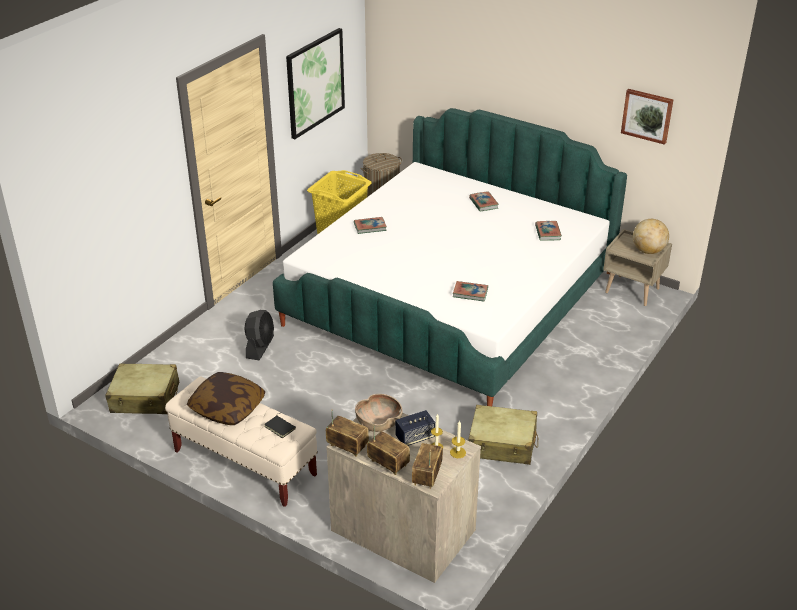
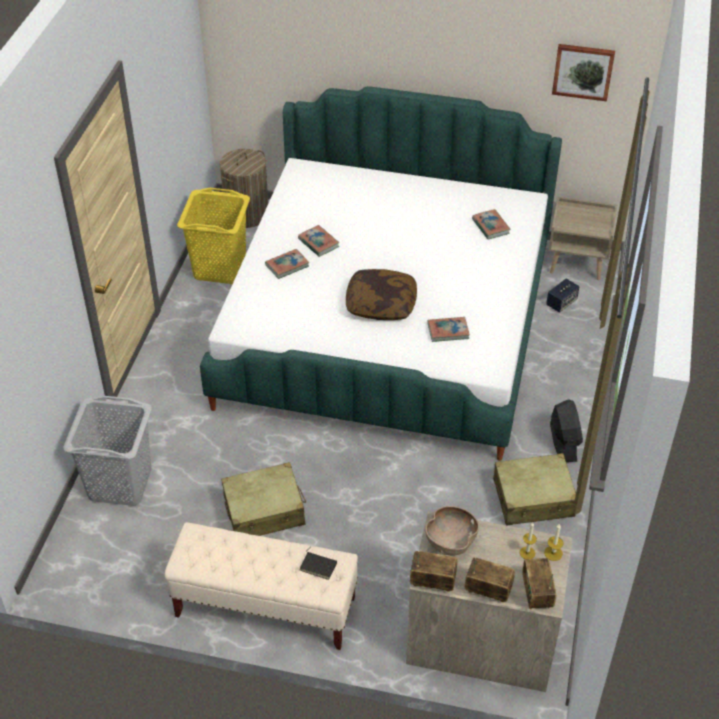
camera: 20 degrees left, 10 degrees up
(145, 398) = (100, 555): beige suitcase -> beige suitcase (264, 511)
(186, 357) = (119, 484): none -> grey laundry basket
(227, 408) = (243, 557): pillow -> pillow (381, 304)
(260, 347) = (201, 446): black fan -> black fan (563, 442)
(315, 82) = (166, 93): picture -> none
(415, 437) = (498, 547): speaker -> speaker (561, 303)
(483, 203) = (400, 201): book -> book (318, 243)
(648, 251) = (596, 220): globe -> none

